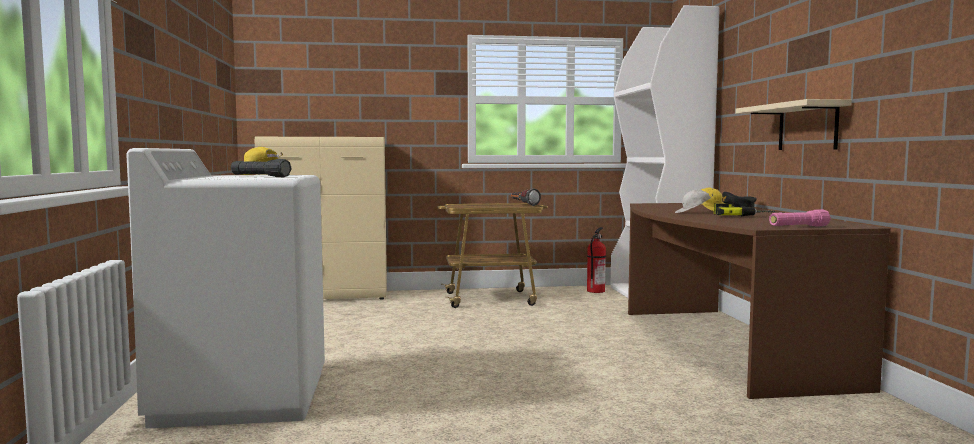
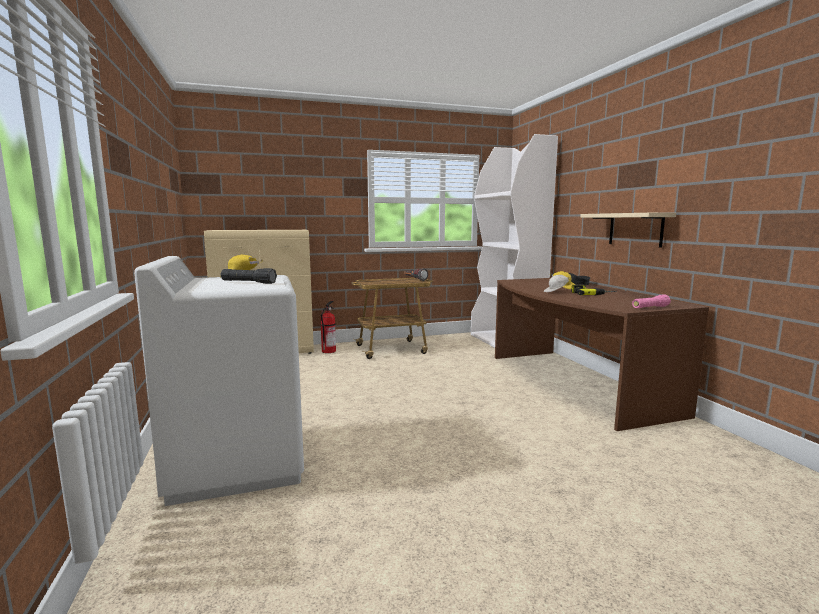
camera: 10 degrees left, 5 degrees up
(595, 291) = (462, 338): fire extinguisher -> fire extinguisher (329, 351)

